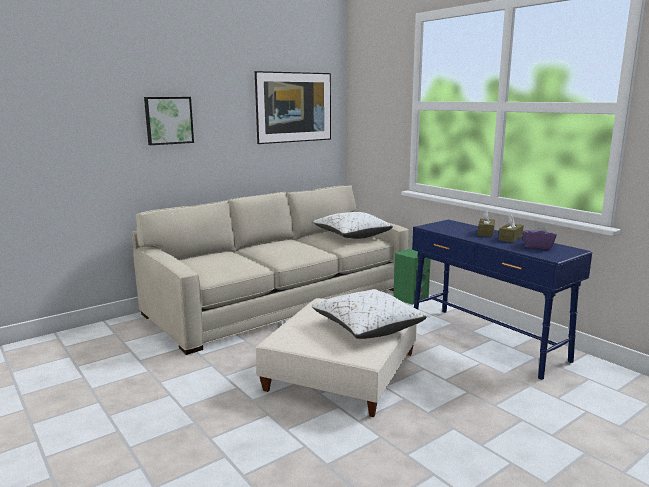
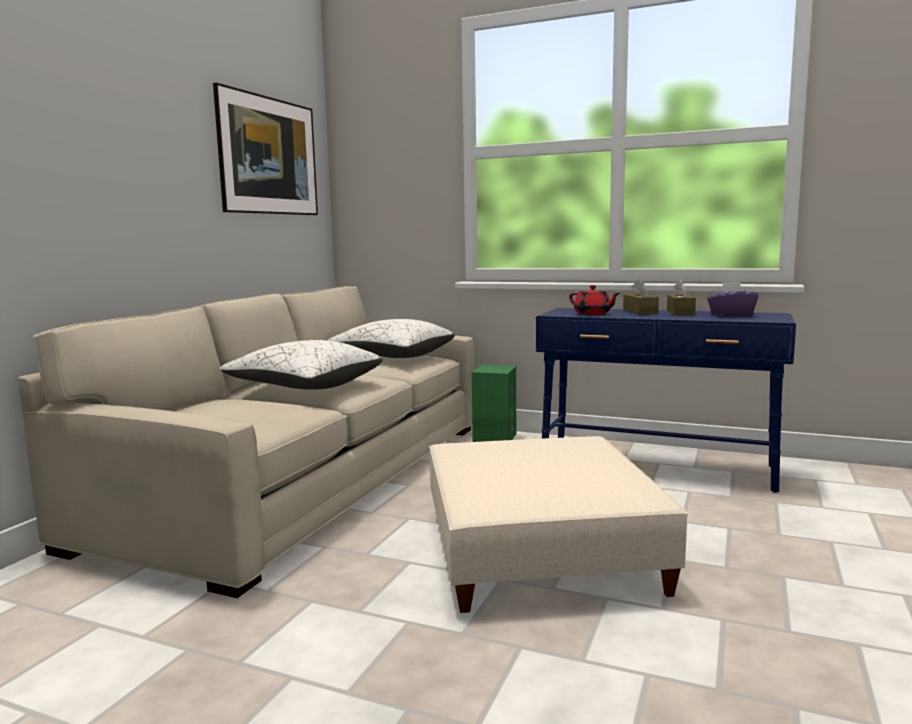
camera: 30 degrees left, 5 degrees down
(168, 120) = (78, 148): picture -> none
(367, 327) = (573, 463): white pillow -> white pillow (305, 387)
(449, 230) = (593, 314): none -> red teapot

